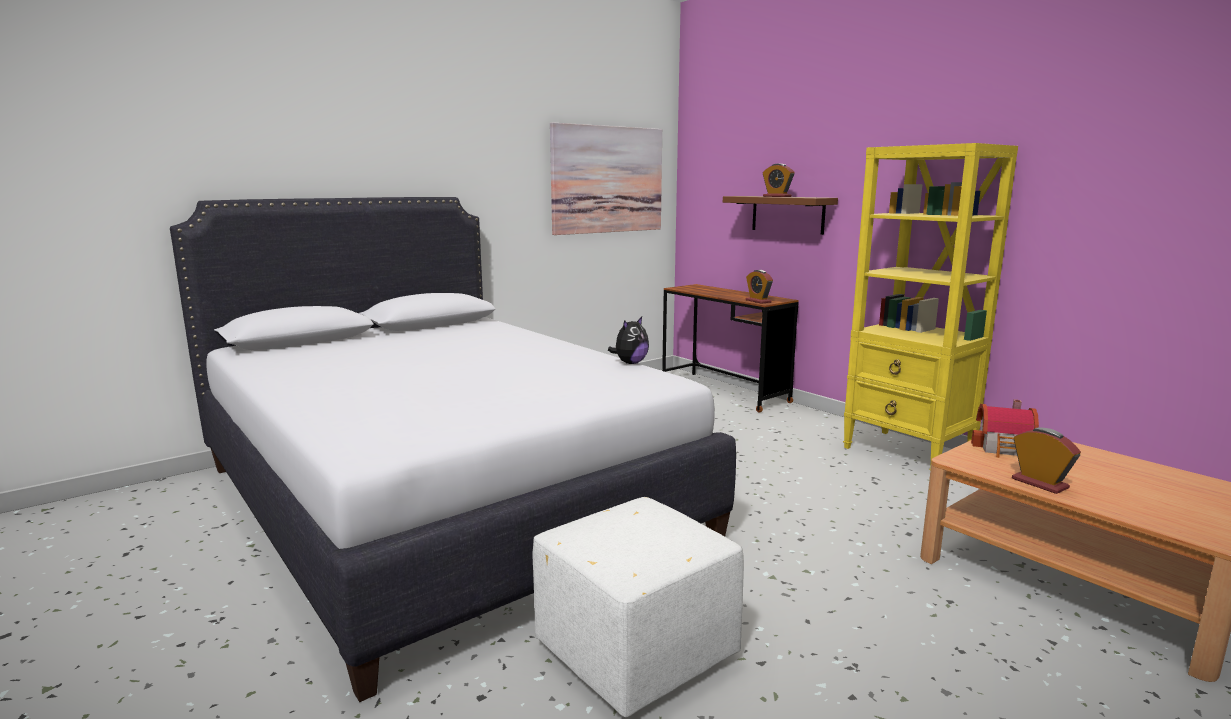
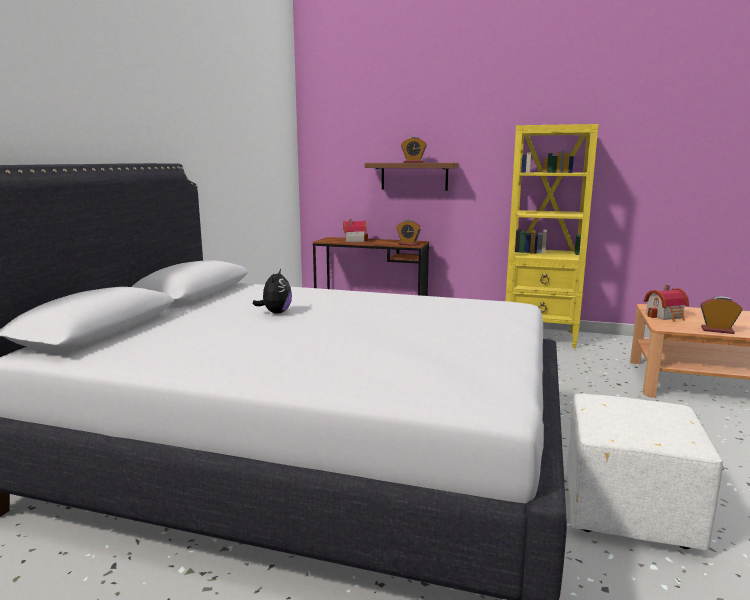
camera: 35 degrees left, 0 degrees up
(607, 180) = (263, 149): picture -> none
(630, 363) = (453, 298): plush toy -> plush toy (275, 312)
(711, 290) = (354, 240): none -> toy house

